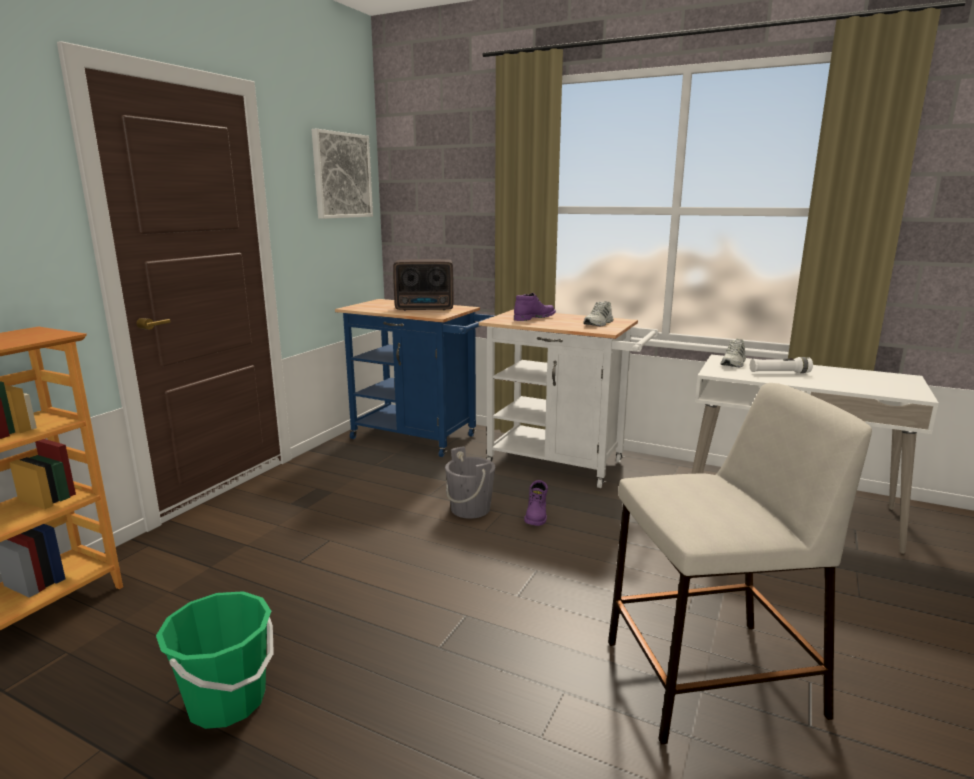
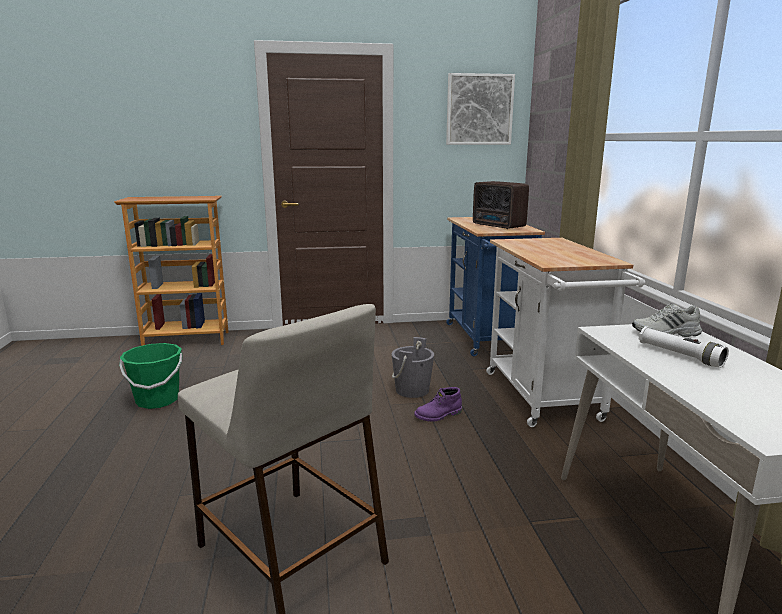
camera: 55 degrees right, 0 degrees up
(534, 318) = (542, 245): purple boot -> none
(599, 323) = (575, 258): white shoe -> none

